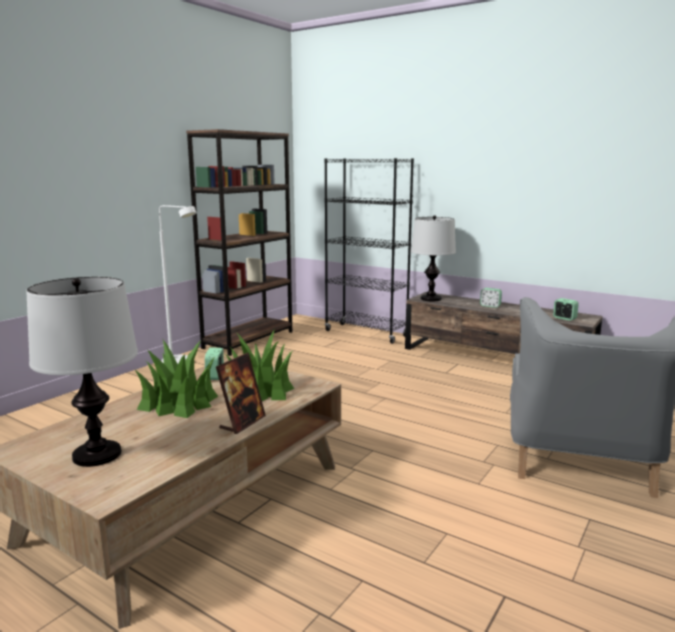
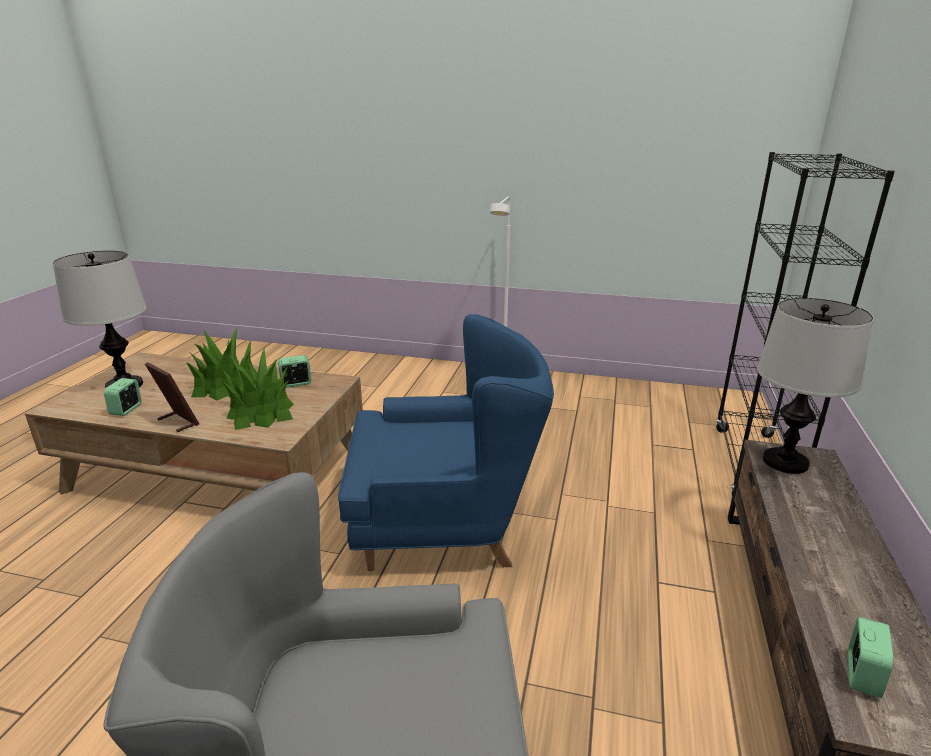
camera: 70 degrees right, 10 degrees up
(242, 422) = (178, 422): picture frame -> picture frame turned 150 degrees counterclockwise
(249, 340) = (615, 390): brown bookcase -> none
(361, 412) = (444, 522): none -> blue armchair
(490, 306) = (827, 539): alarm clock -> alarm clock (126, 410)

